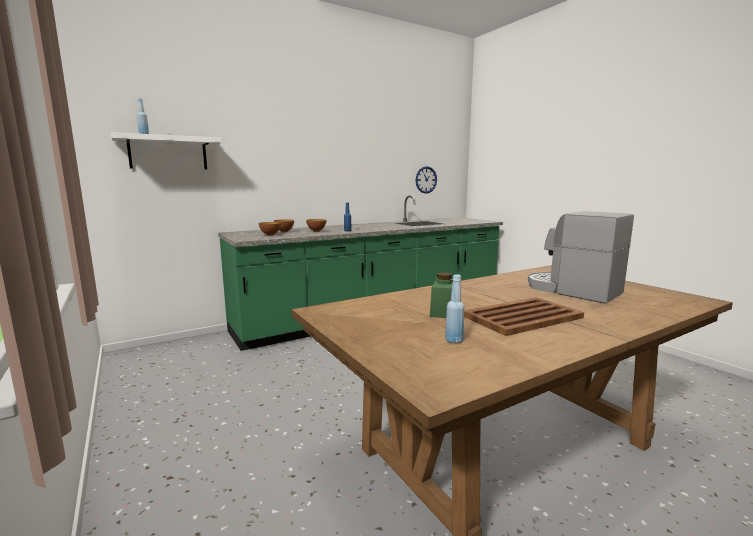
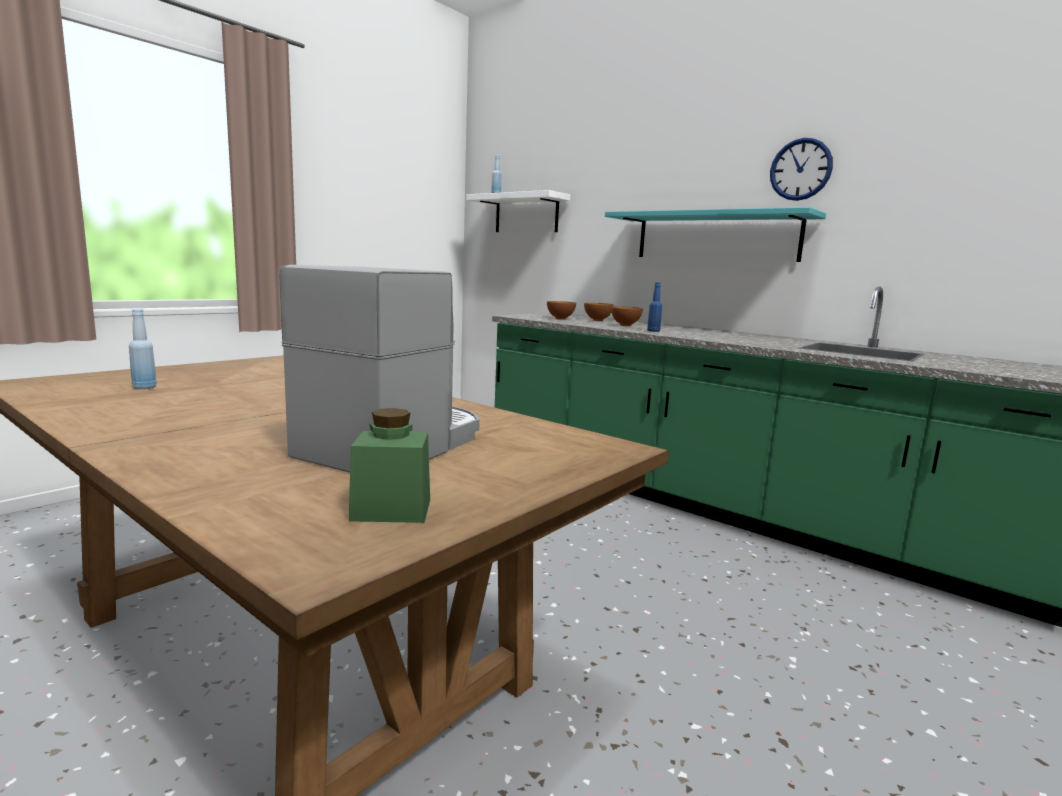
camera: 70 degrees right, 0 degrees up
(328, 173) = (715, 237): none -> turquoise shelf
(426, 180) = (978, 254): wall clock -> wall clock (800, 169)
(443, 313) = (252, 386): green jar -> green jar (391, 510)
(521, 317) = (220, 410): brown tray -> none

